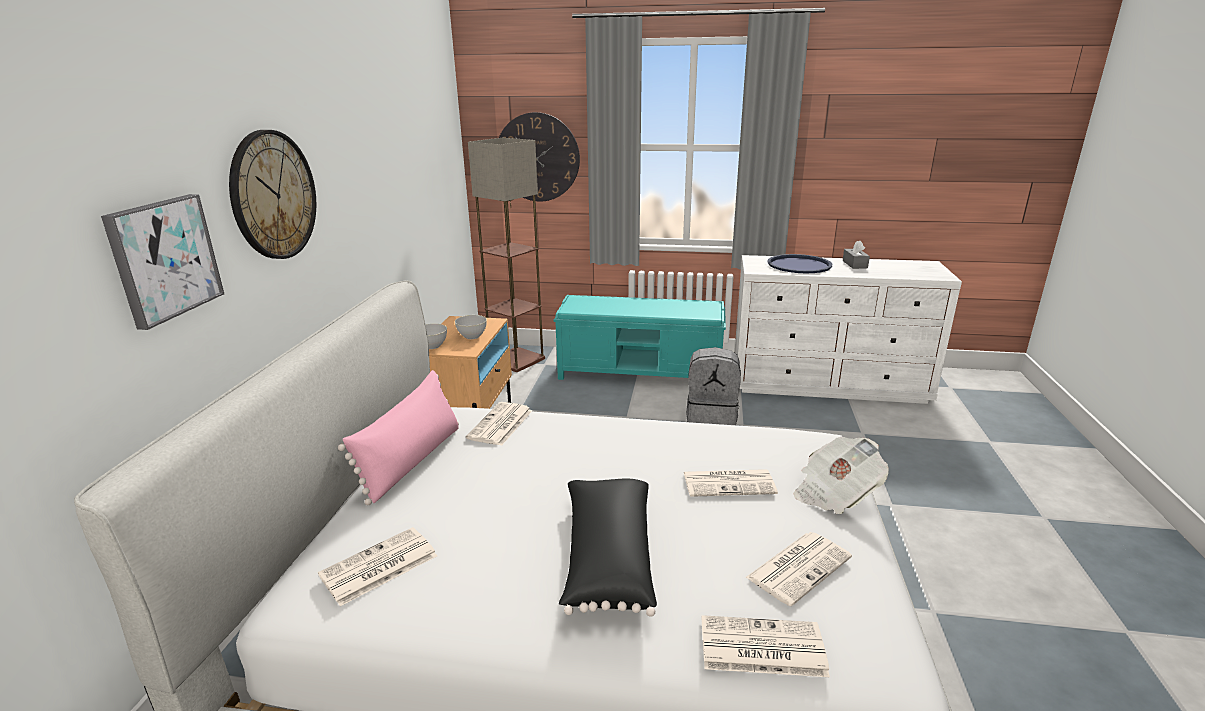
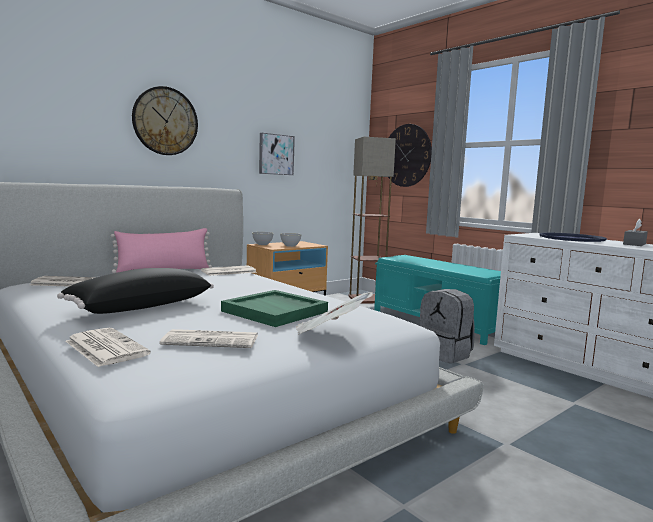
camera: 40 degrees right, 15 degrees down
(164, 259) = (77, 125): picture -> picture (275, 154)
(730, 483) = (276, 311): newspaper -> green tray

